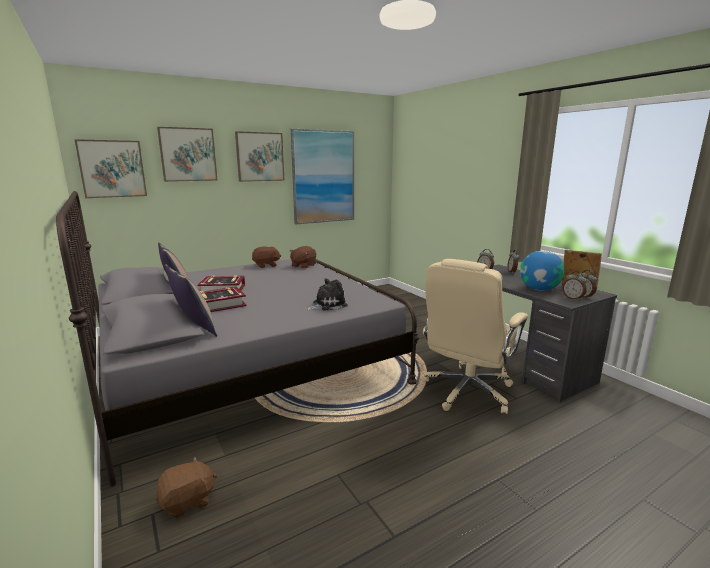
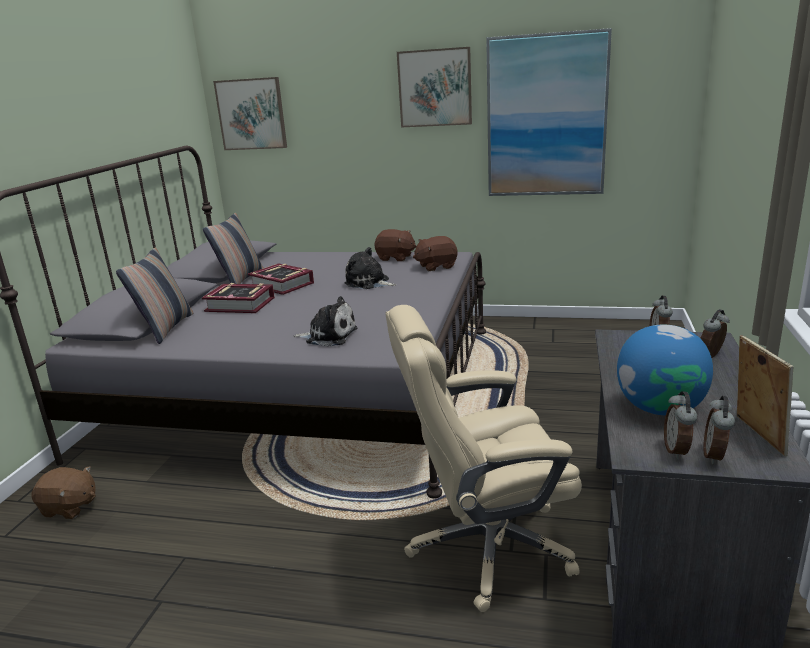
camera: 45 degrees right, 5 degrees up
(188, 154) = (335, 91): picture -> none
(282, 279) = (369, 283): none -> plush toy

